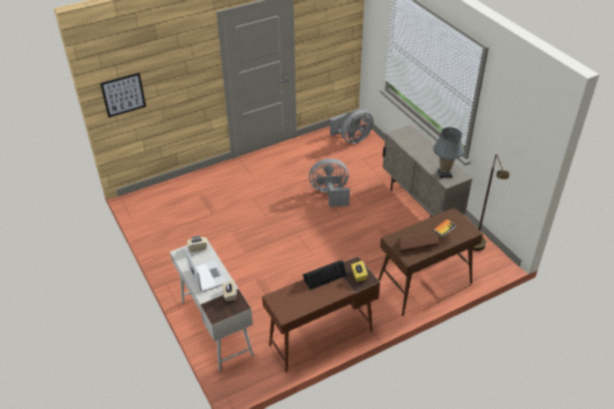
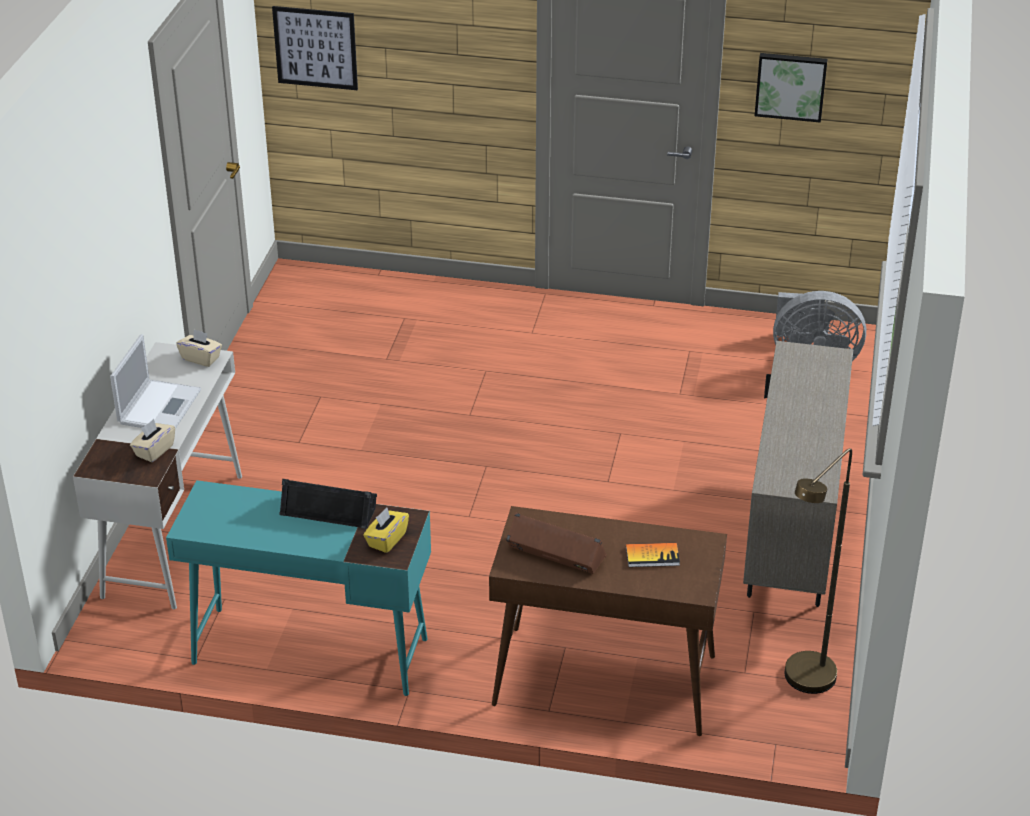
camera: 40 degrees right, 5 degrees down
(320, 37) = (791, 85): none -> picture
(320, 338) = (309, 650): brown desk -> turquoise desk
(330, 194) = (636, 435): grey fan -> none
(444, 173) = (790, 466): grey table lamp -> none

